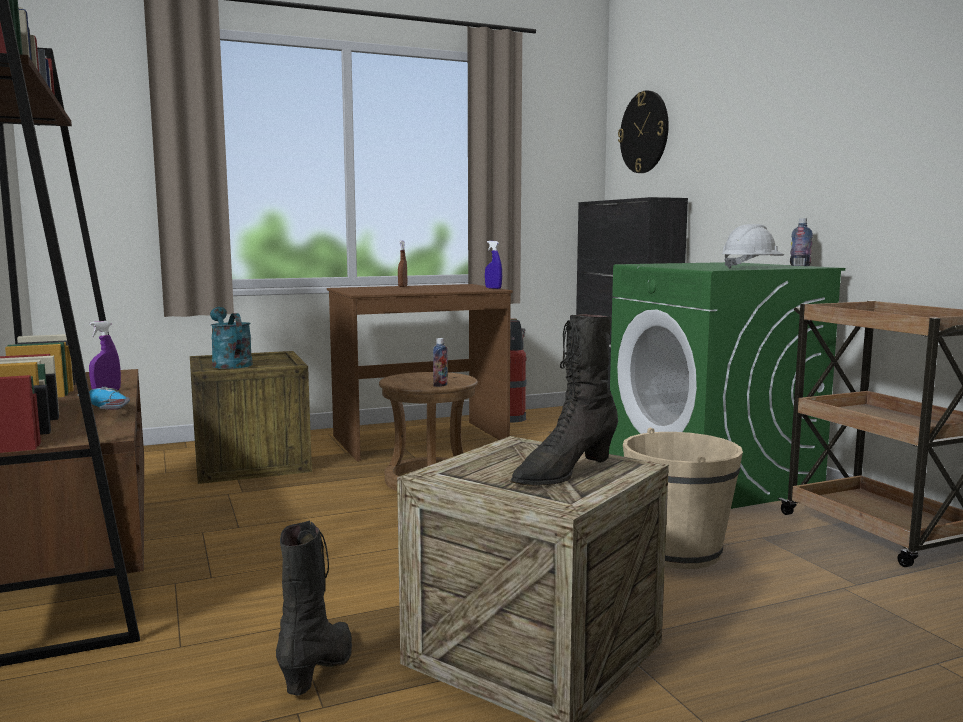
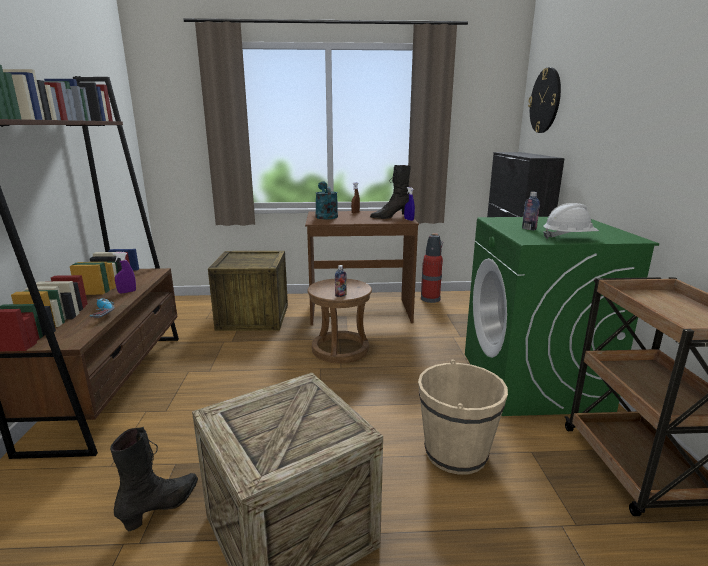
camera: 20 degrees right, 10 degrees up
(230, 364) = (236, 261): turquoise watering can -> turquoise watering can (325, 216)
(564, 473) = (296, 432): black boot -> black boot (391, 217)
(800, 265) = (623, 234): bottle -> bottle (529, 229)

